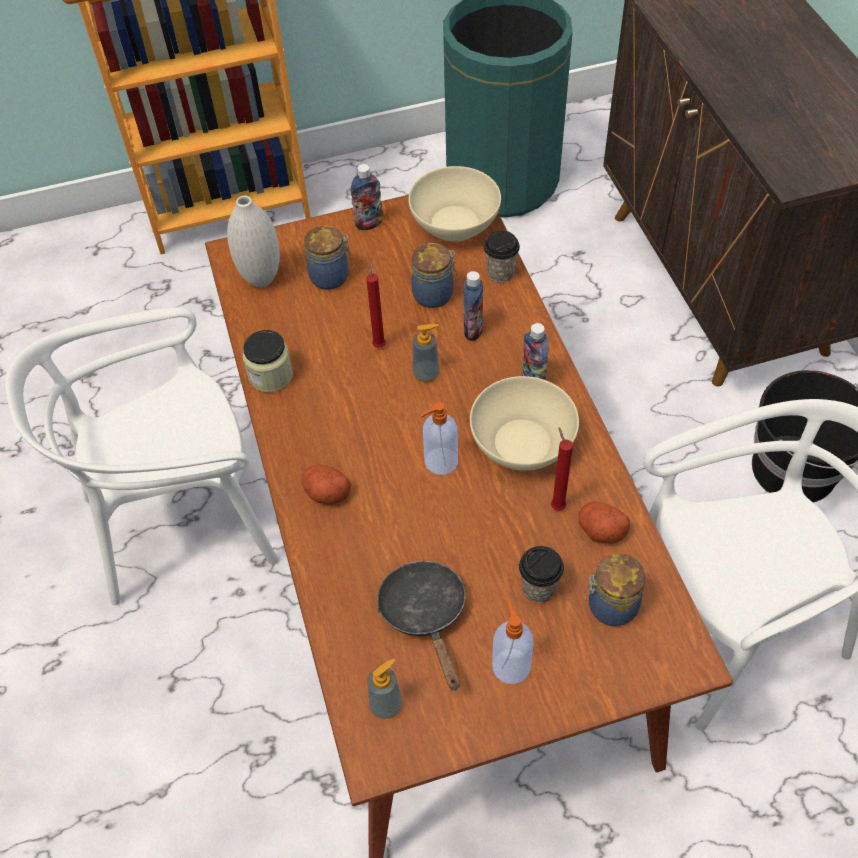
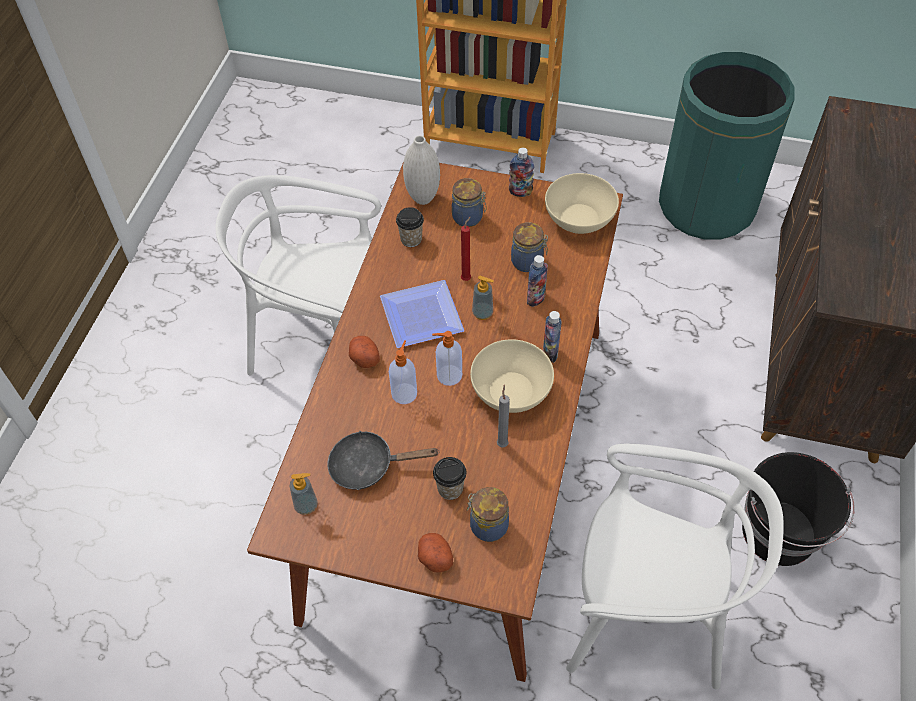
camera: 30 degrees right, 0 degrees up
(270, 375) = (383, 265): jar -> none
(359, 407) = (423, 314): none -> plate
(425, 614) = (368, 465): black frying pan -> black frying pan turned 105 degrees counterclockwise
(500, 273) = (584, 268): cup -> cup (411, 239)
(510, 665) = (397, 525): soap dispenser -> soap dispenser (404, 393)
(556, 505) = (502, 443): red candle -> grey candle
(601, 530) = (519, 474): potato -> potato (434, 557)

